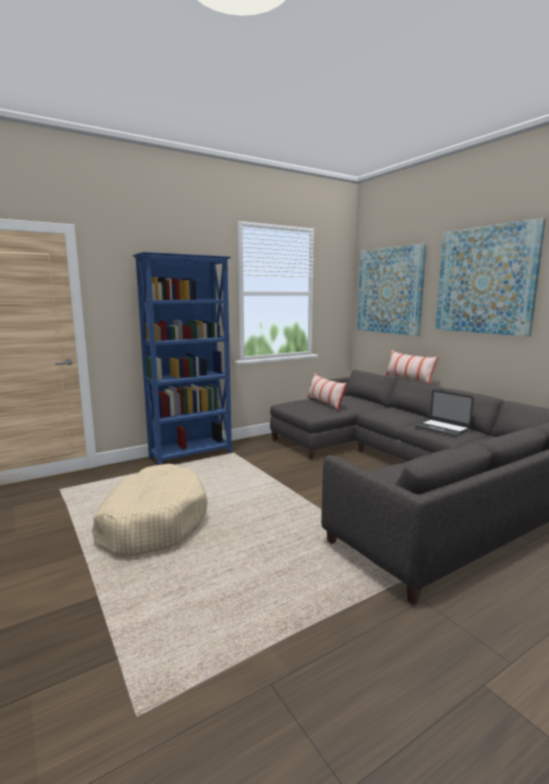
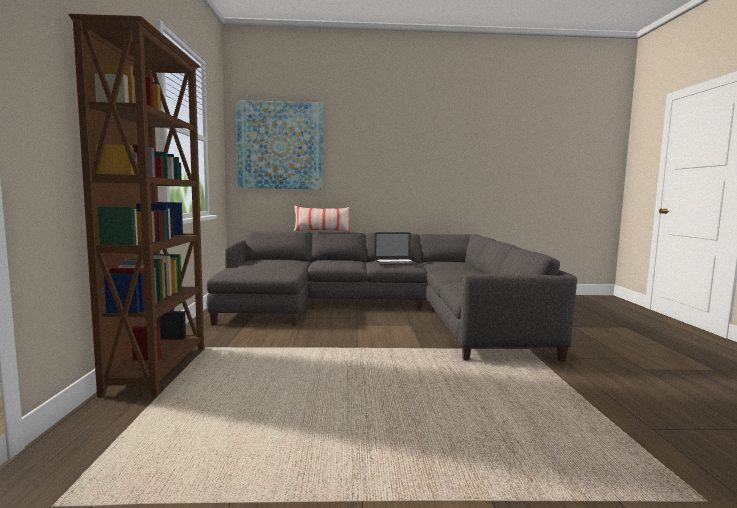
camera: 60 degrees left, 5 degrees down
(152, 522) = (331, 431): beige dog bed -> none
(192, 455) = (160, 369): blue bookcase -> brown bookcase
(325, 403) = (263, 266): pillow -> none
(485, 280) = (384, 141): picture -> none

